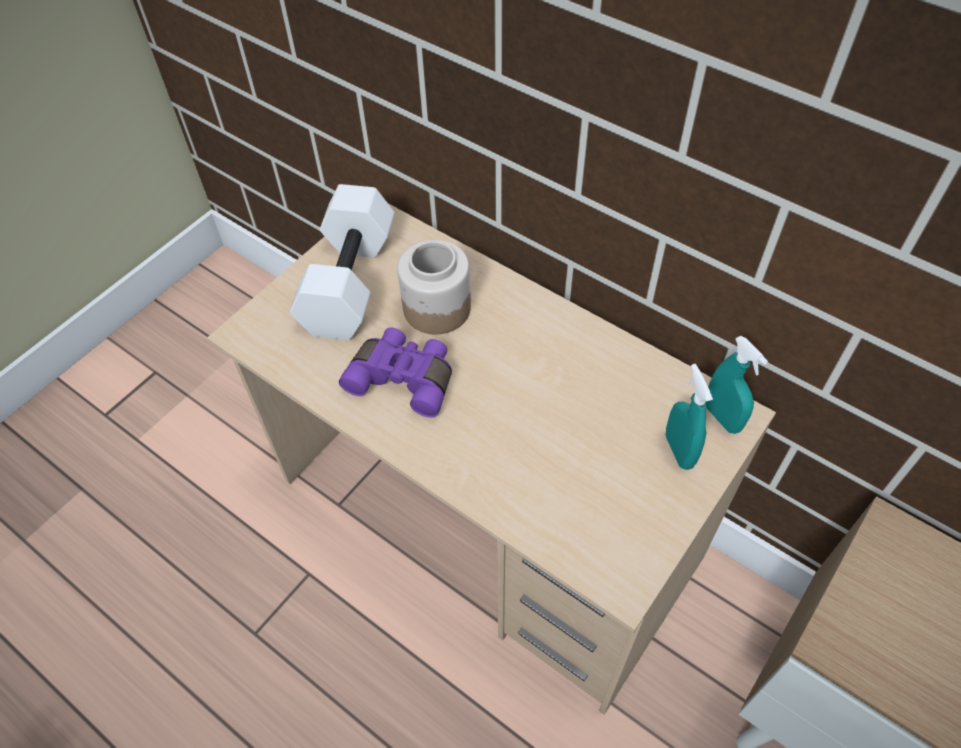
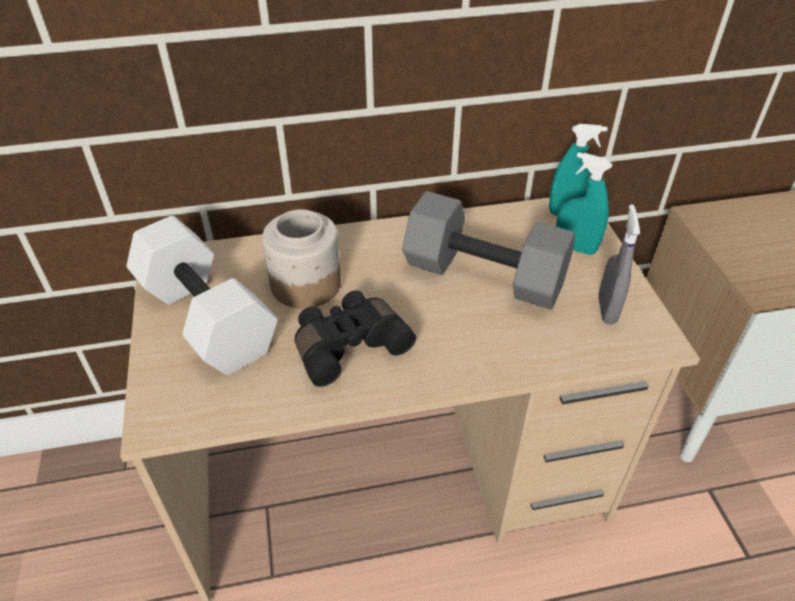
camera: 50 degrees left, 10 degrees down
(404, 378) = (348, 344): purple binoculars -> black binoculars
(572, 410) = (486, 274): none -> grey dumbbell
(621, 522) = (606, 310): none -> grey spray bottle

